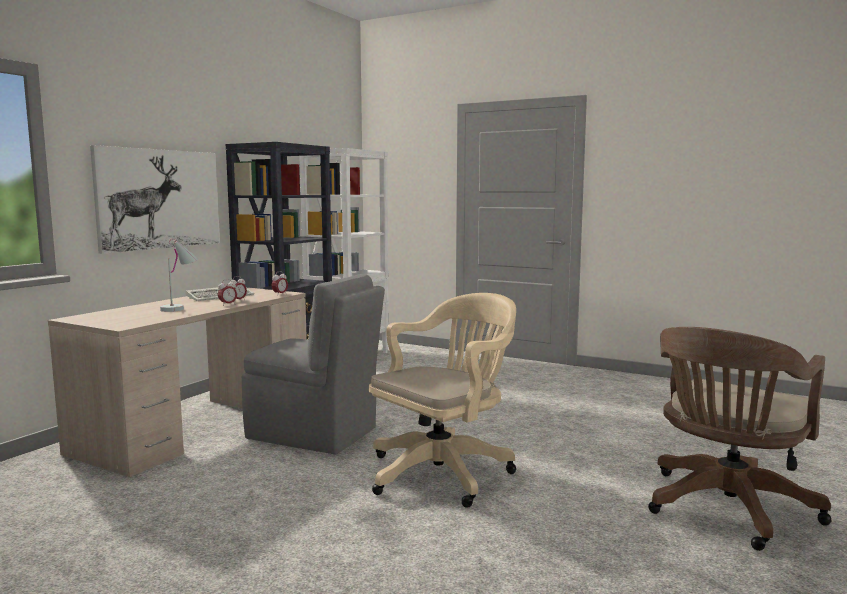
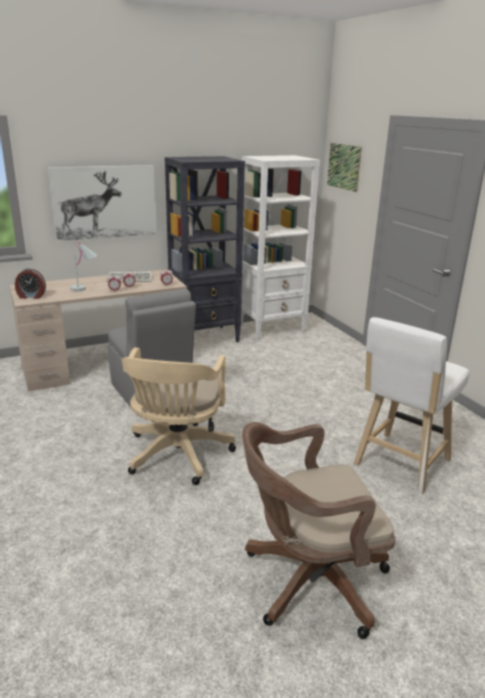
camera: 35 degrees right, 15 degrees up
(120, 322) = (31, 296): none -> alarm clock
(396, 164) = (344, 166): none -> picture
(444, 472) = (177, 456): beige office chair -> beige office chair turned 105 degrees clockwise
(637, 416) = (399, 464): none -> white stool

